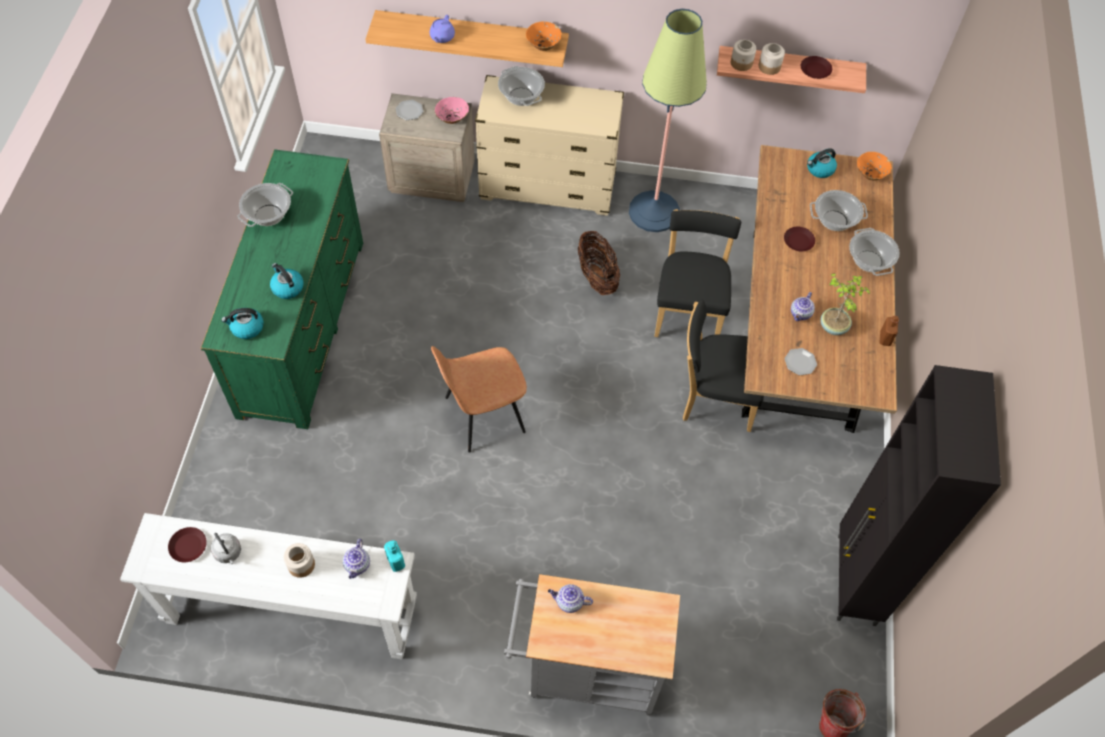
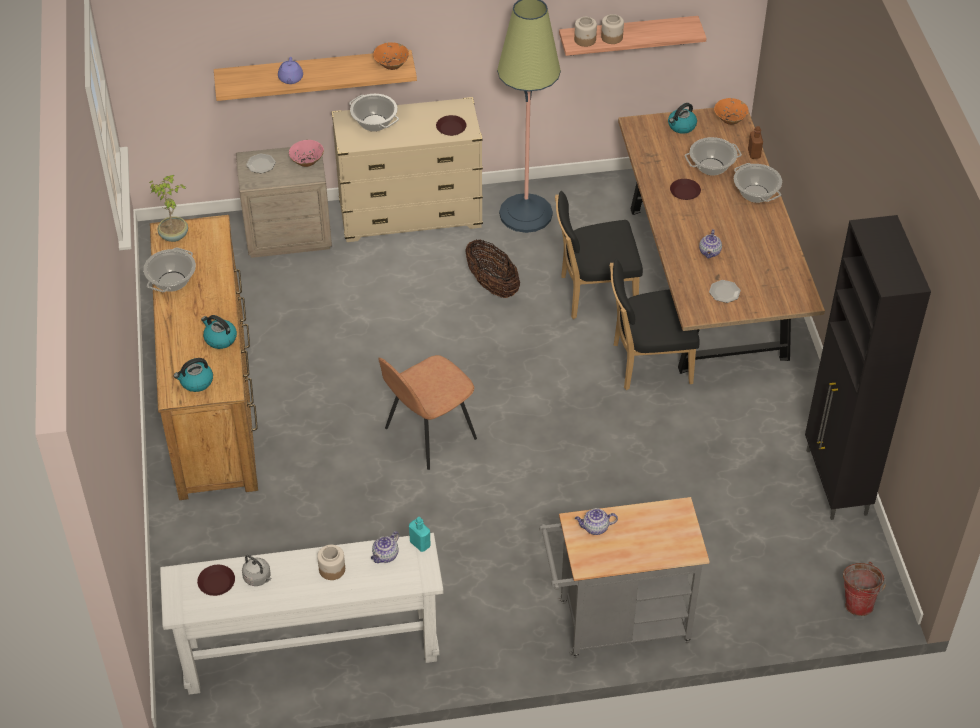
camera: 15 degrees left, 10 degrees down
(302, 326) = (212, 401): green dresser -> brown dresser
(357, 565) = (385, 556): teapot -> teapot turned 45 degrees clockwise
(688, 311) = (594, 294): black chair -> black chair turned 90 degrees counterclockwise
(815, 70) = (655, 31): brown plate -> brown plate (451, 128)
(834, 326) = (743, 255): potted plant -> potted plant (174, 235)
(885, 338) = (793, 254): brown bottle -> brown bottle (754, 154)

